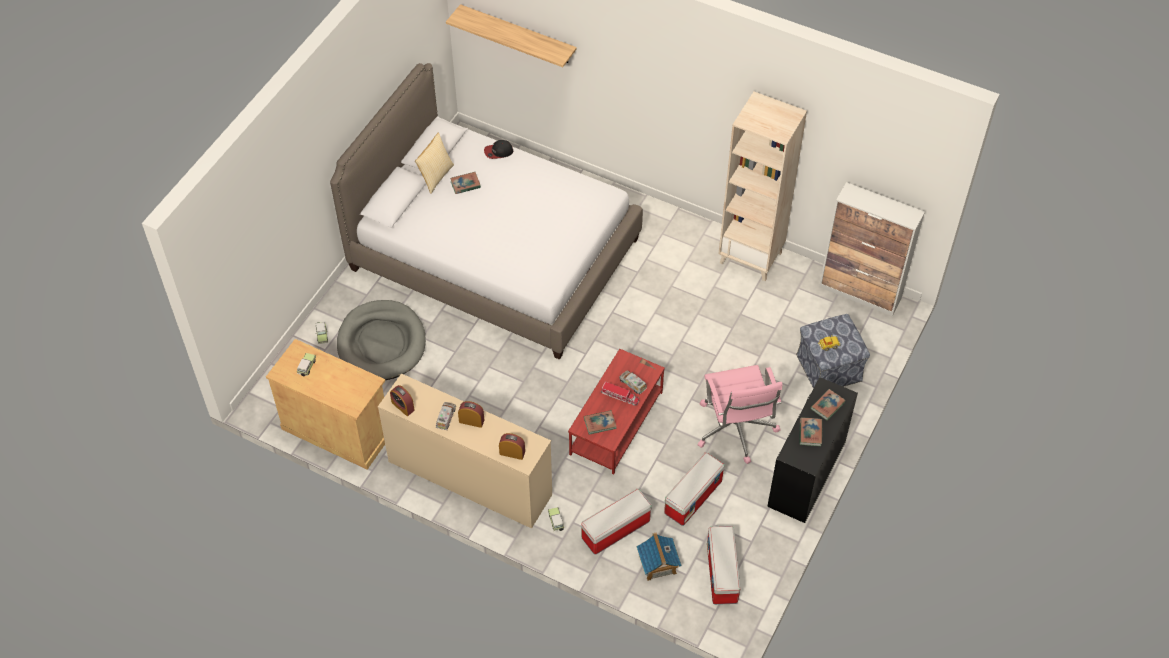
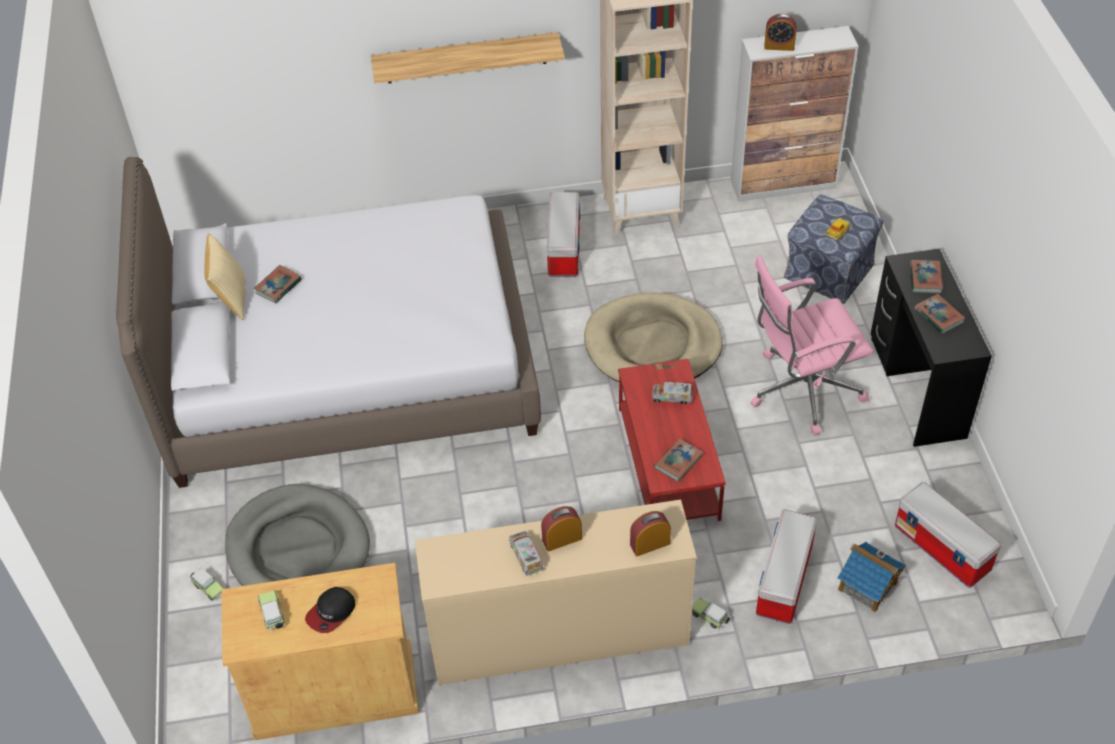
camera: 35 degrees left, 5 degrees down
(403, 406) = (456, 578): alarm clock -> alarm clock (779, 46)
(498, 152) = (286, 231): cap -> cap (331, 613)
(518, 34) = (234, 64): shelf -> shelf (466, 58)
(620, 396) = (671, 419): toy truck -> none
(675, 347) = (652, 345): none -> beige dog bed
(693, 496) = (829, 487): storage box -> storage box (563, 248)
(735, 430) = (802, 390): pink office chair -> pink office chair turned 120 degrees clockwise

